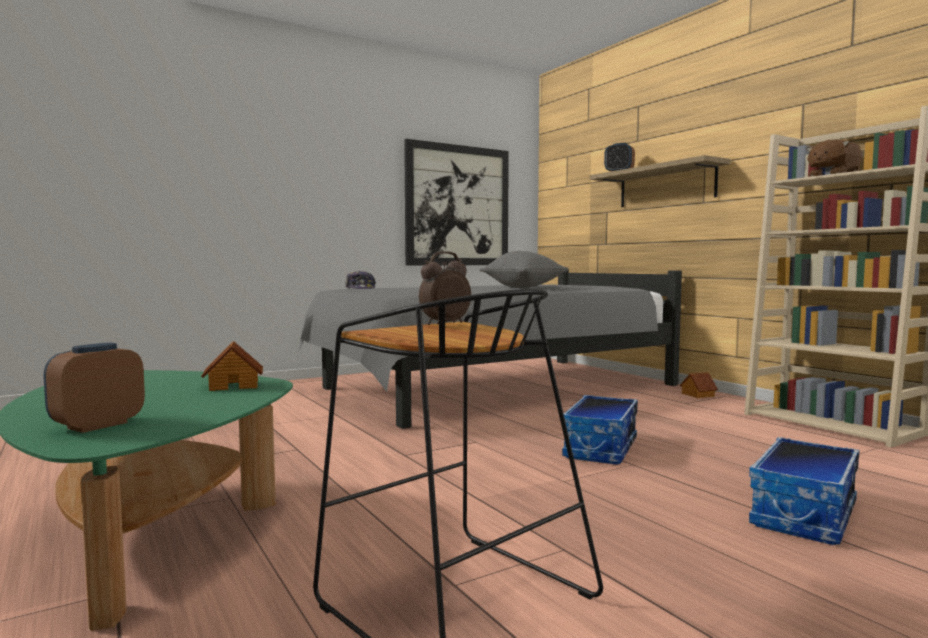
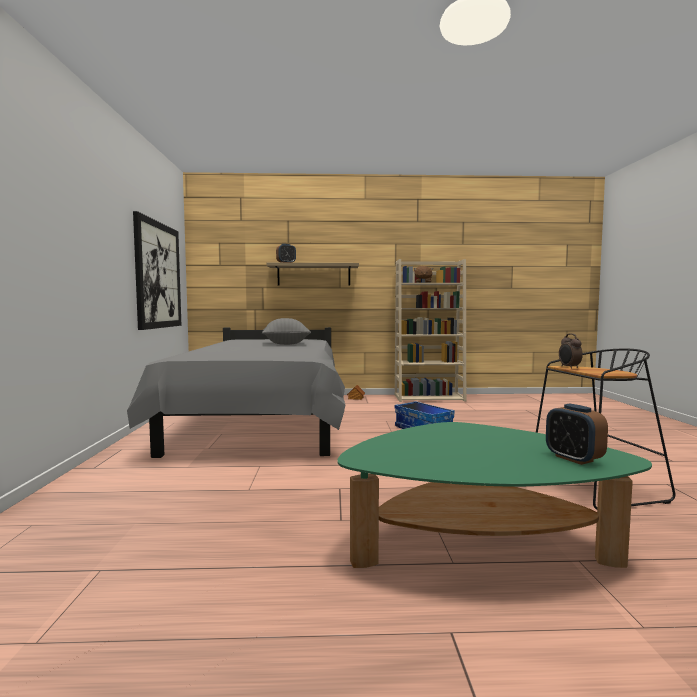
camera: 60 degrees left, 0 degrees up
(234, 385) = (455, 431): toy house -> none
(360, 289) = (215, 355): cap -> none
(806, 514) = (528, 427): storage box -> none

